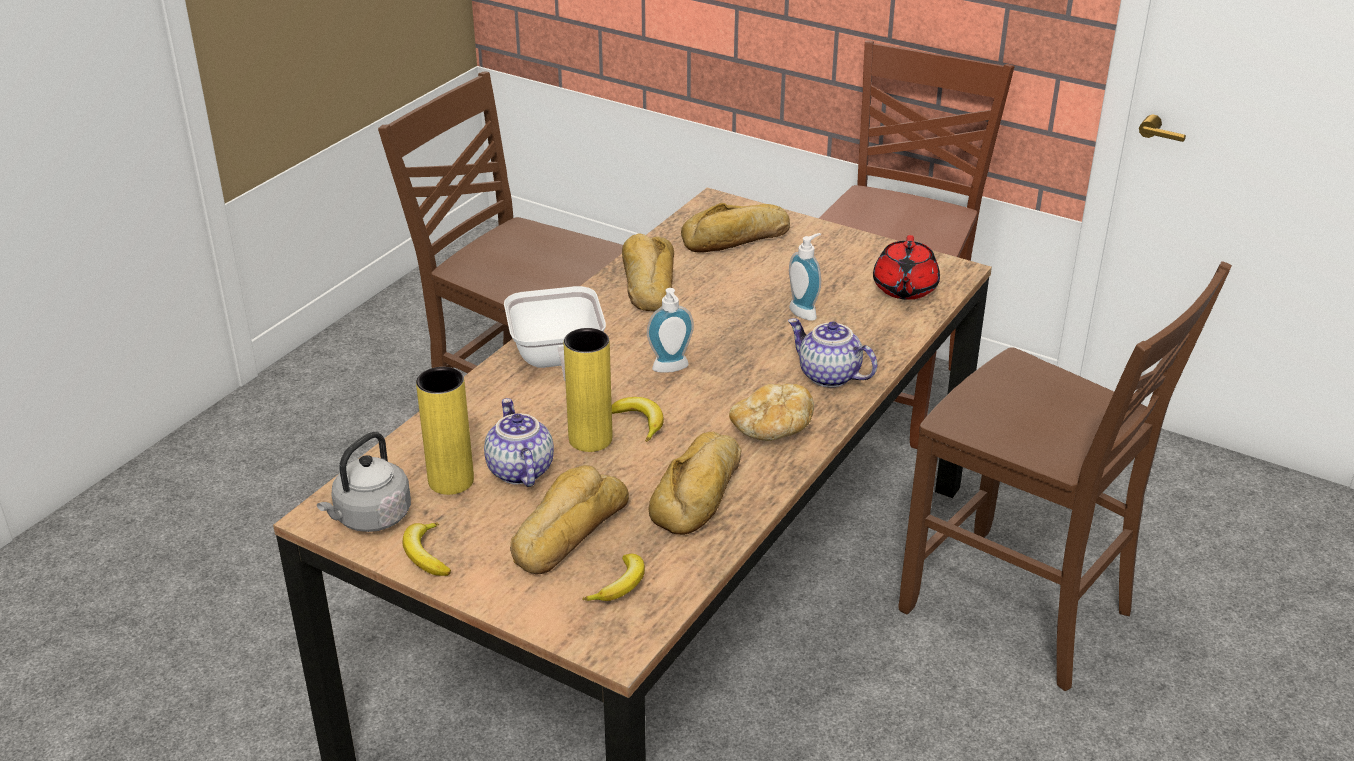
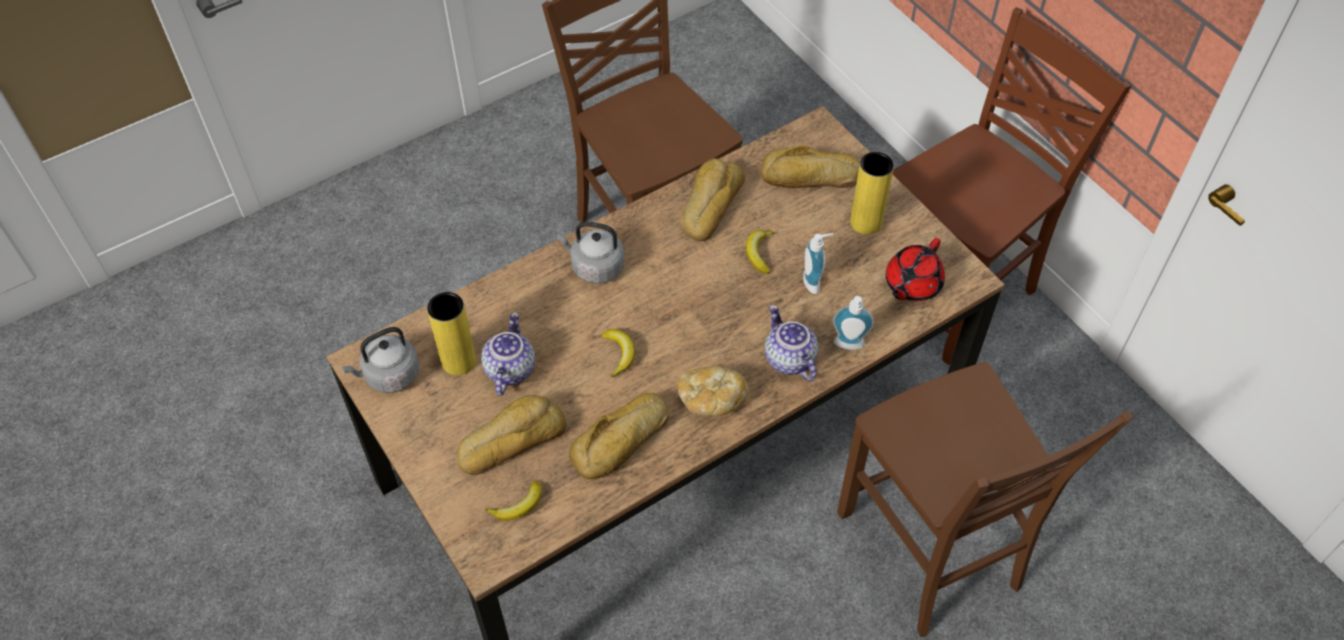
camera: 25 degrees right, 20 degrees up
(426, 555) = (408, 424): banana -> banana (759, 253)
(557, 361) = (594, 267): frying pan -> grey kettle
(590, 439) = (575, 357): yellow vase -> yellow vase (866, 222)
(671, 369) = (673, 307): soap dispenser -> soap dispenser (848, 346)

